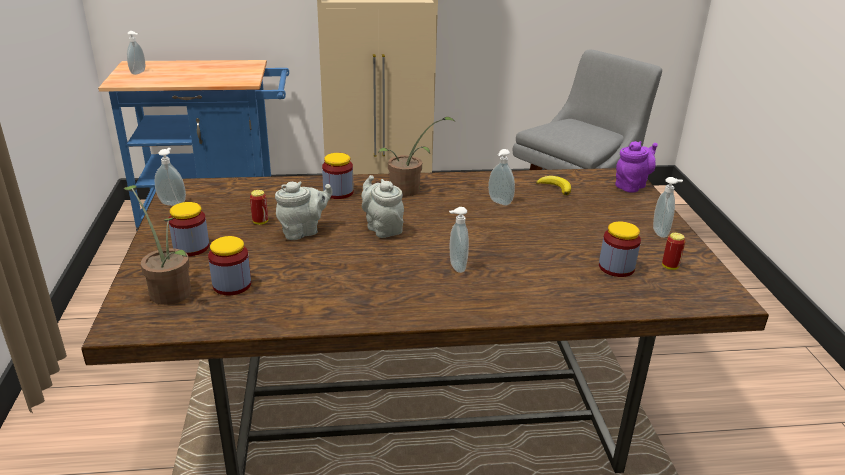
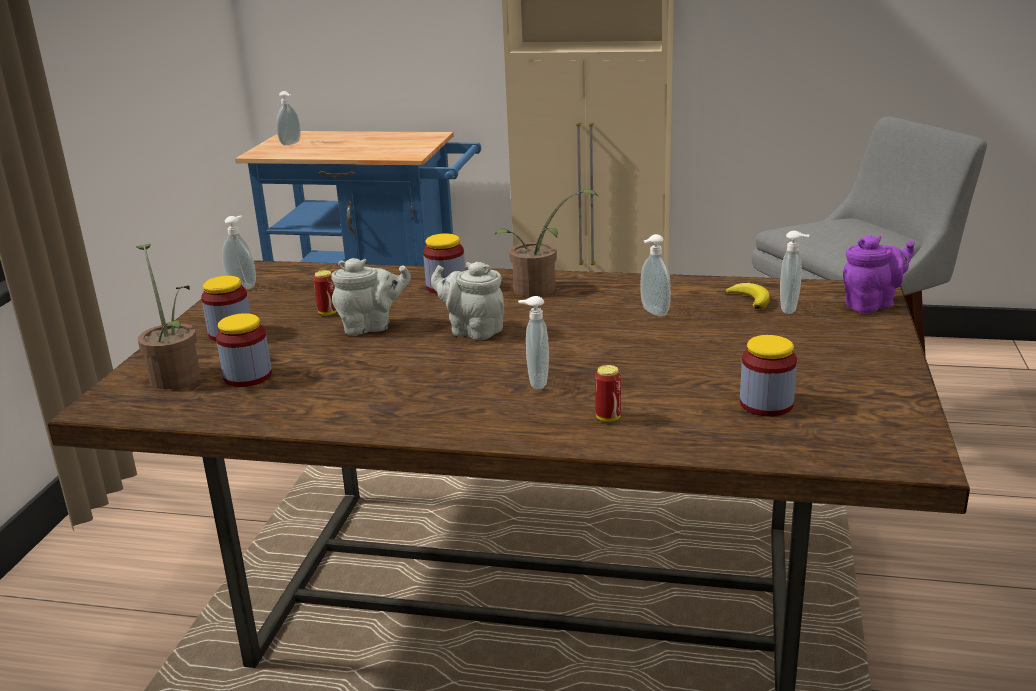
camera: 20 degrees right, 5 degrees down
(382, 228) = (472, 331): grey teapot -> grey teapot turned 45 degrees counterclockwise
(661, 232) = (872, 367): soap dispenser -> soap dispenser (790, 309)
(670, 267) = (851, 411): can -> can (608, 418)

